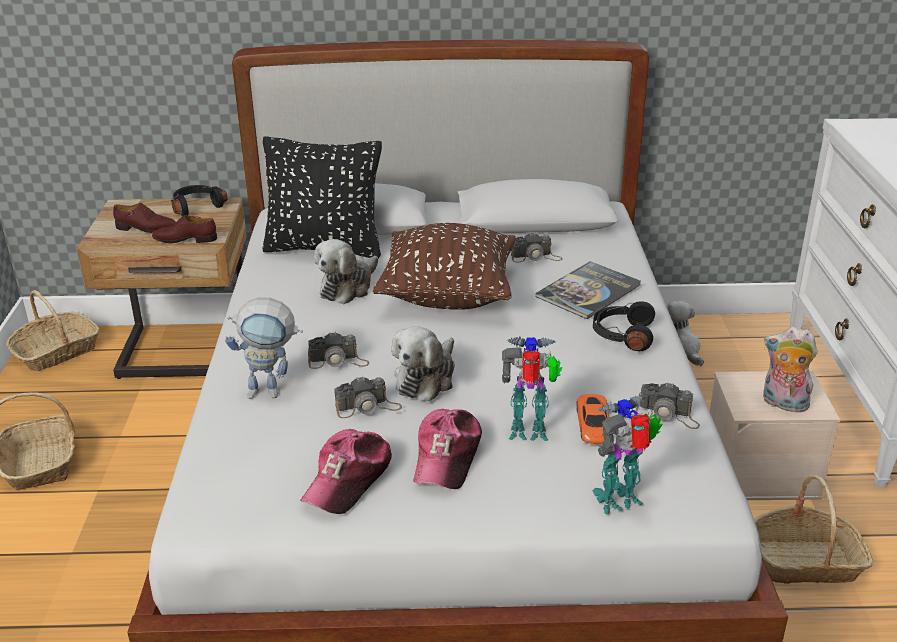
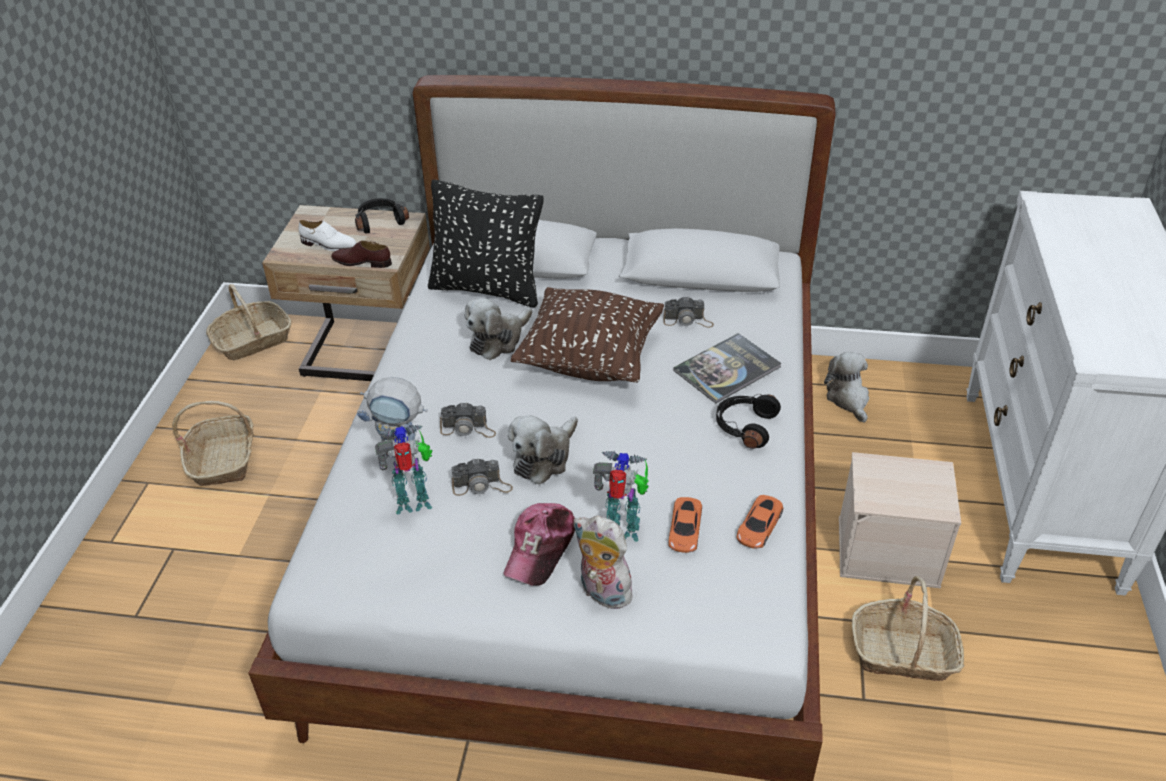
camera: 10 degrees right, 10 degrees up
(146, 228) = (328, 245): brown shoe -> white shoe
(348, 479) = (447, 562): cap -> none
(620, 501) = (684, 617): toy robot -> toy robot (415, 504)
(668, 415) = (759, 526): camera -> orange toy car
(783, 404) = (908, 498): plush toy -> plush toy (602, 593)

